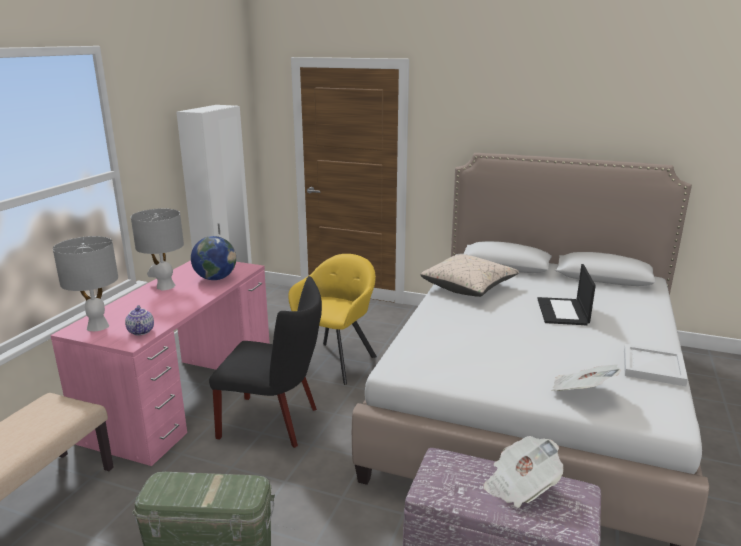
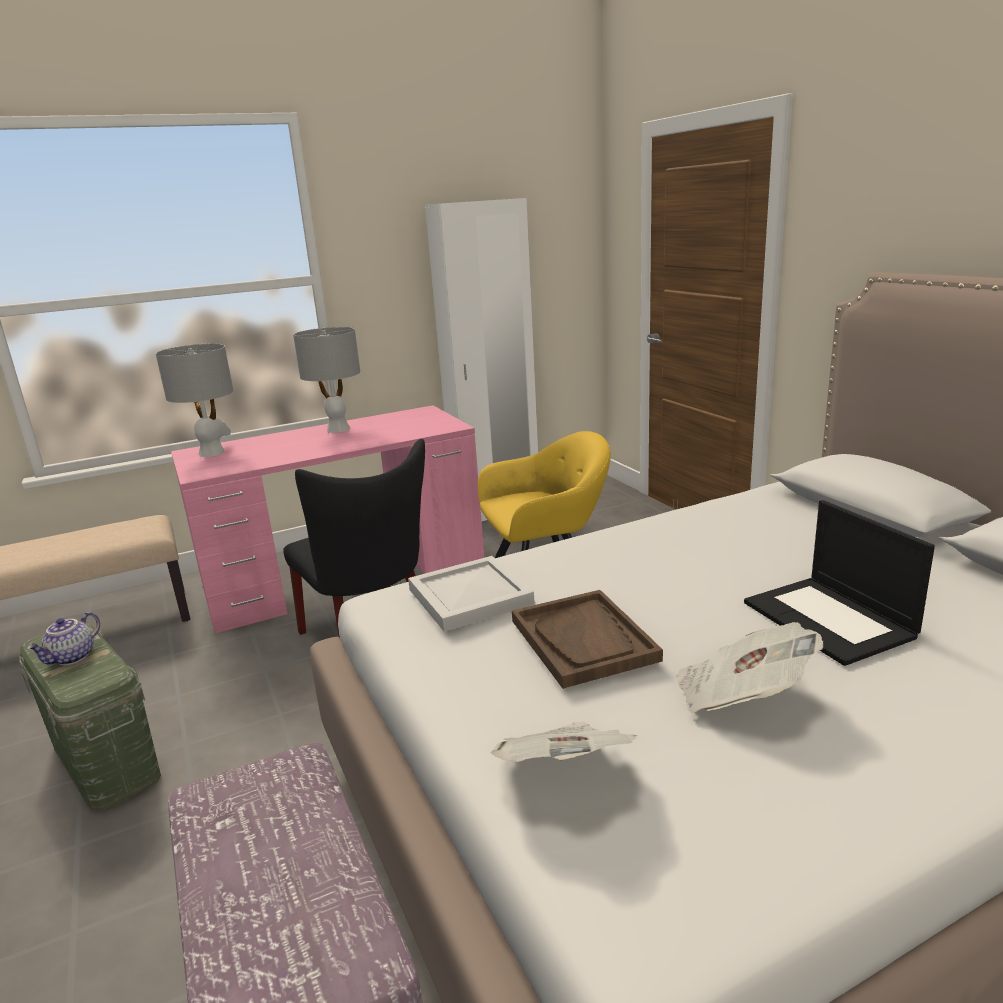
camera: 45 degrees right, 0 degrees up
(141, 331) = (227, 467): teapot -> teapot (72, 657)
(215, 278) = (397, 431): globe -> none
(468, 287) = (725, 526): beige pillow -> none
(509, 349) = (583, 640): none -> brown tray
(520, 486) = (291, 875): newspaper -> newspaper (740, 696)
(563, 312) = (830, 620): laptop -> laptop turned 75 degrees counterclockwise
(654, 367) = (837, 813): white tray -> white tray (472, 597)

